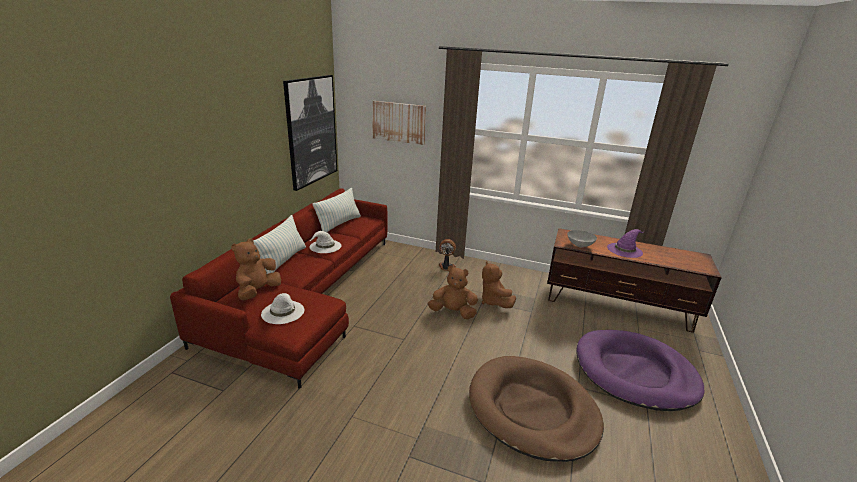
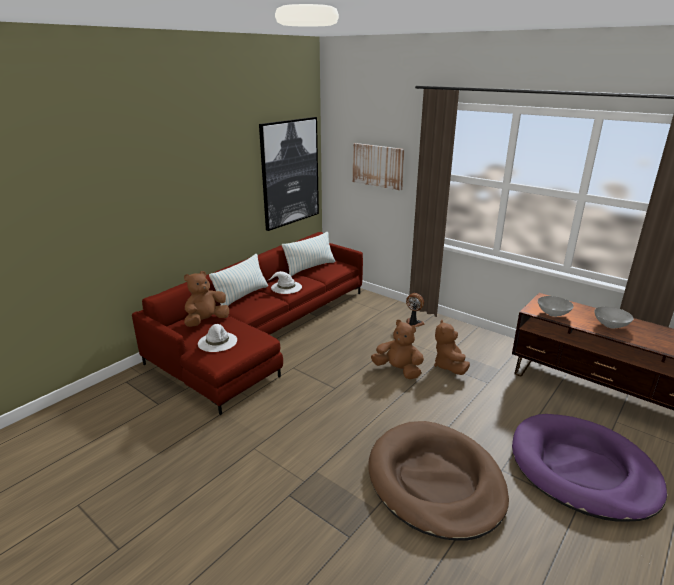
camera: 20 degrees right, 0 degrees up
(625, 250) = (610, 325): purple hat -> grey bowl

